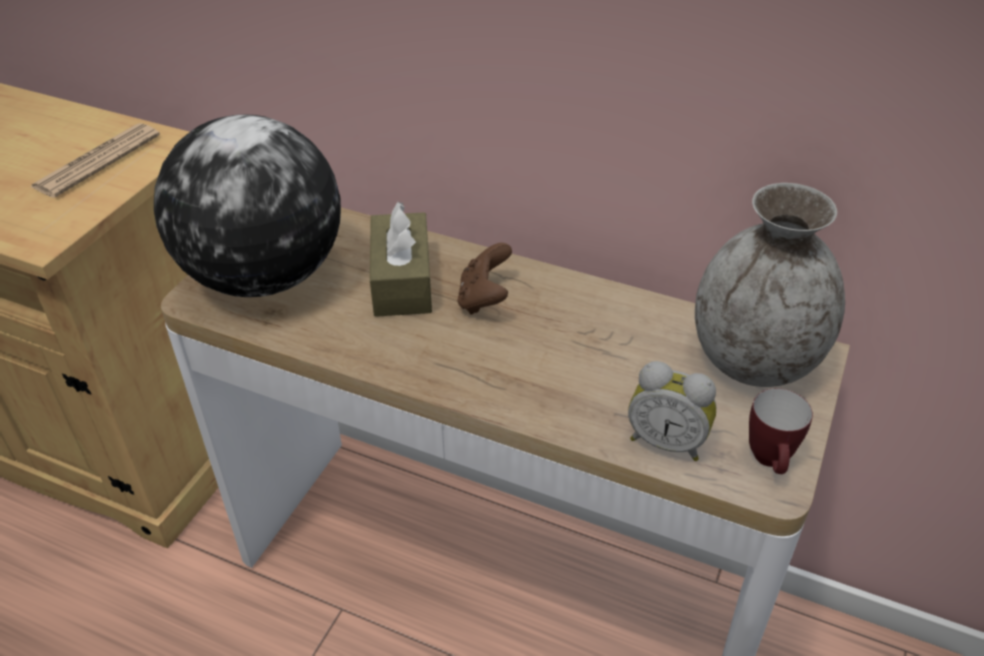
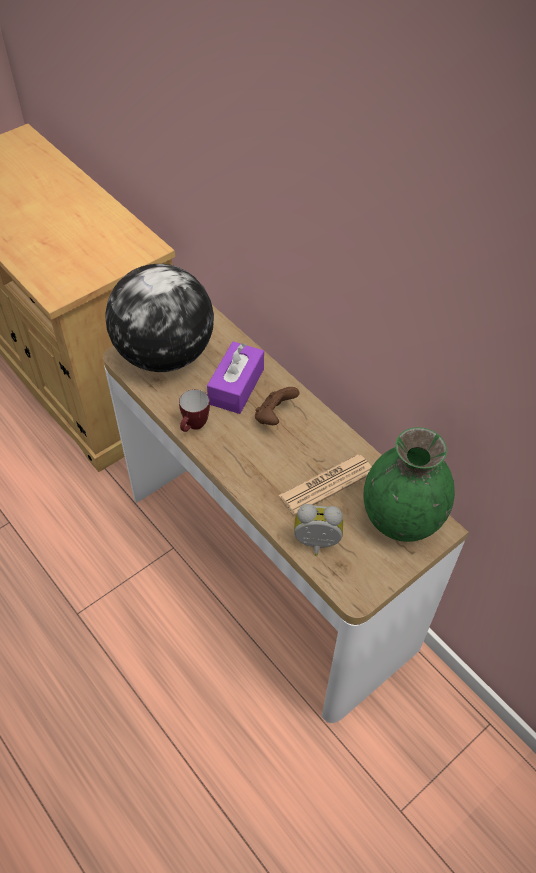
camera: 25 degrees right, 10 degrees up
(97, 161) = (107, 249): newspaper -> newspaper (326, 484)
(402, 281) = (236, 386): brown tissue box -> purple tissue box
(667, 441) = (316, 544): alarm clock -> alarm clock turned 135 degrees clockwise
(754, 362) = (401, 519): grey vase -> green vase
(770, 462) = (364, 581): mug -> mug (194, 427)

